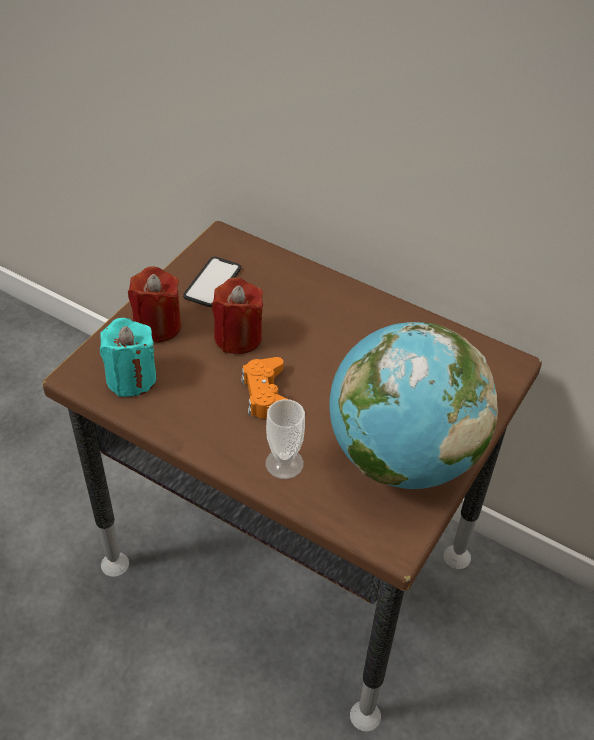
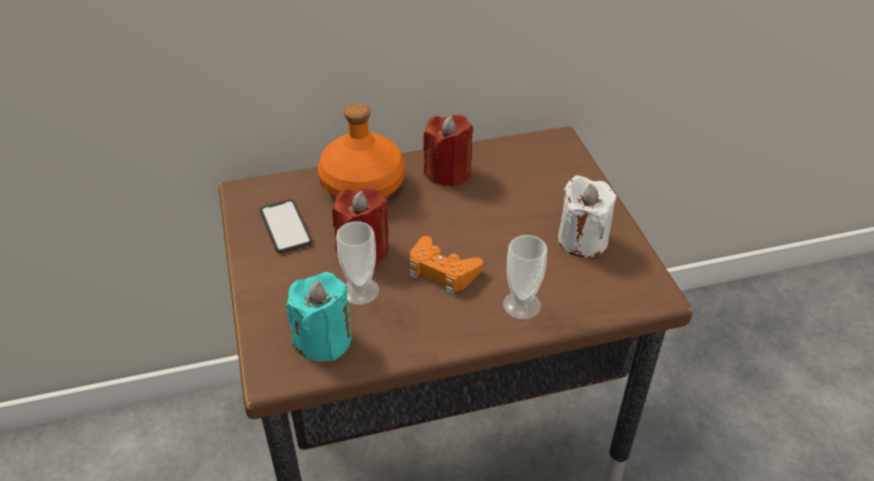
camera: 45 degrees left, 5 degrees down
(157, 326) = (287, 288): red candle -> red candle (448, 172)
(196, 364) = (360, 291): none -> cup
(301, 290) = (362, 186): none -> orange bottle
(402, 456) = (582, 240): globe -> white candle

